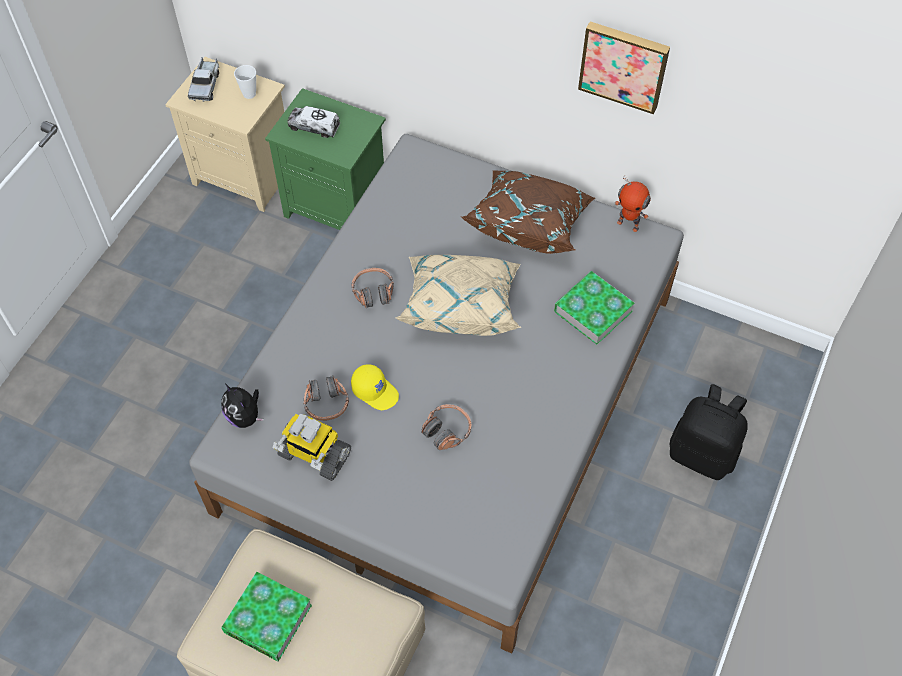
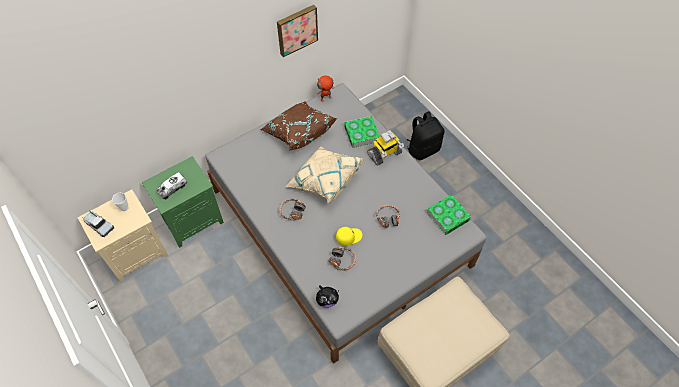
camera: 60 degrees left, 0 degrees up
(268, 619) = (435, 342): book -> book (448, 216)
(313, 455) = (367, 279): toy robot -> toy robot (384, 154)

